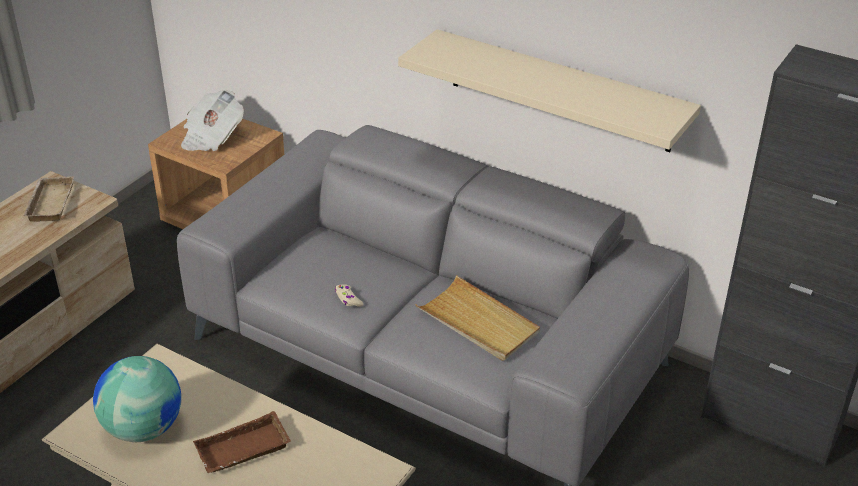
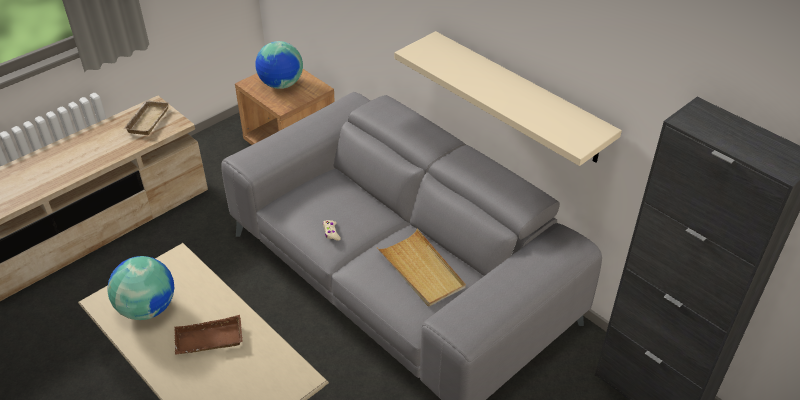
camera: 15 degrees right, 5 degrees up
(212, 137) = (281, 85): newspaper -> globe

